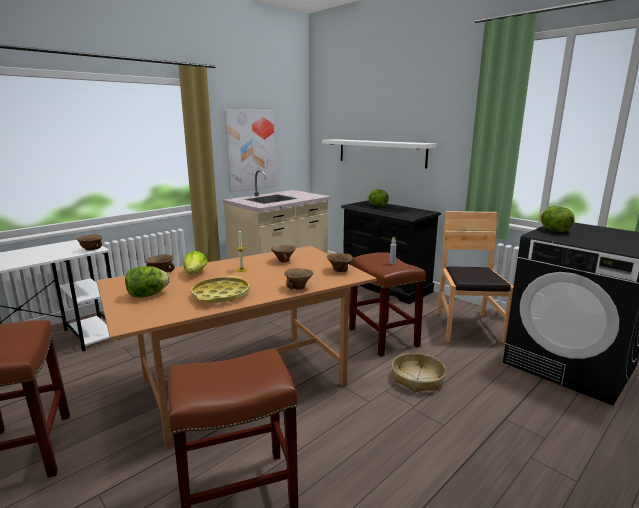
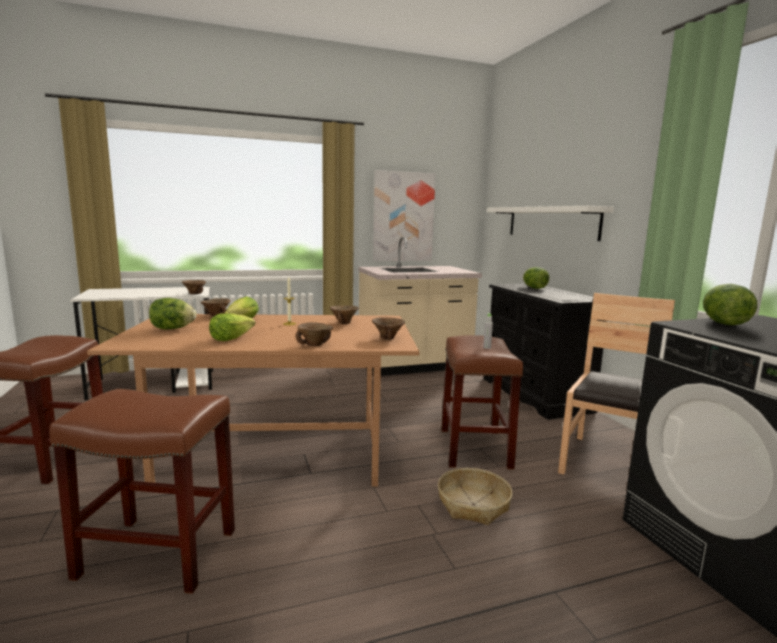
camera: 25 degrees right, 5 degrees down
(221, 295) = (231, 338): yellow tray -> lettuce

